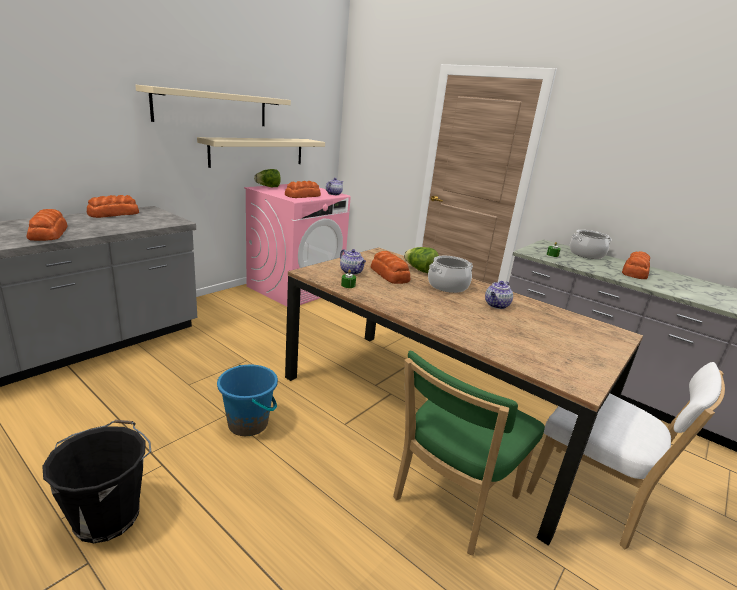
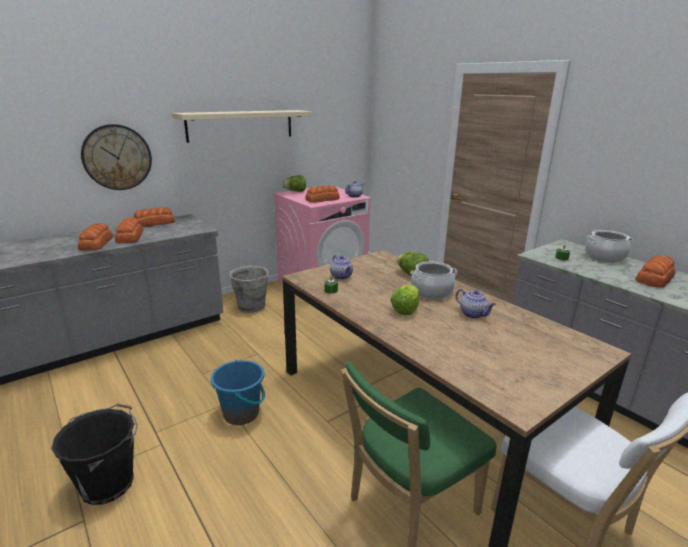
camera: 15 degrees right, 0 degrees up
(67, 131) = (117, 157): none -> wall clock
(225, 311) = (252, 306): none -> grey bucket
(258, 152) = (286, 160): beige shelf -> none
(389, 275) = (377, 279): bread -> bread (129, 237)
(432, 302) = (406, 310): none -> lettuce
(496, 305) = (473, 314): teapot -> teapot turned 90 degrees counterclockwise

